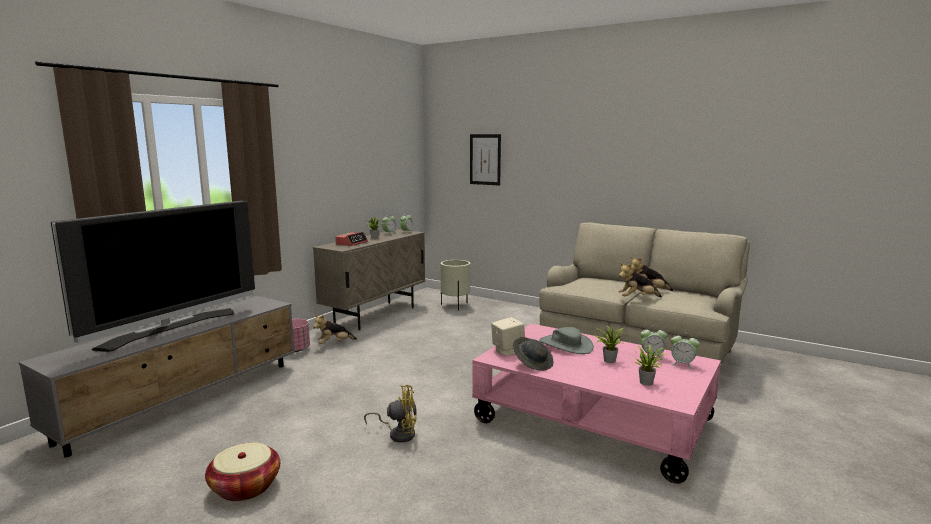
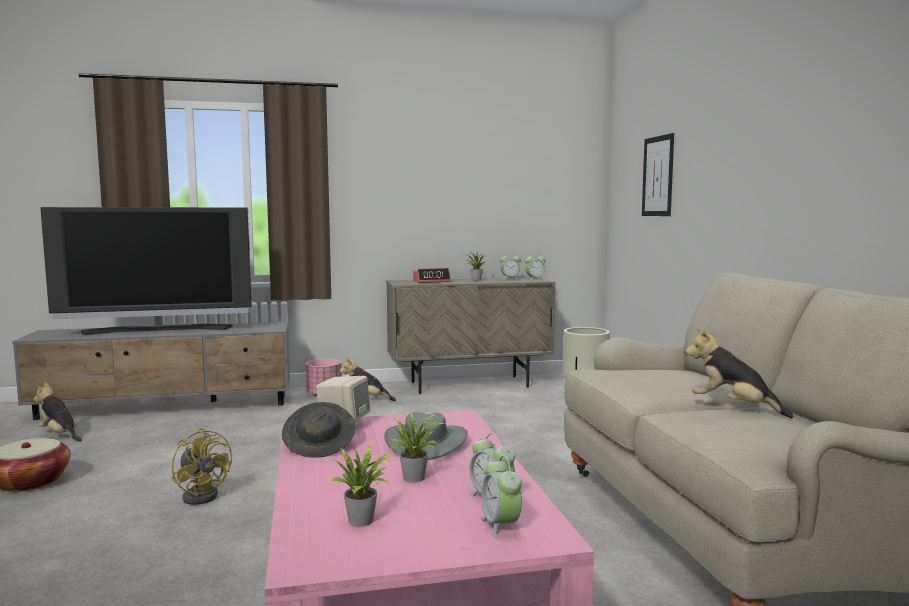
camera: 45 degrees right, 5 degrees down
(637, 298) = (667, 410): plush toy -> plush toy (60, 435)

